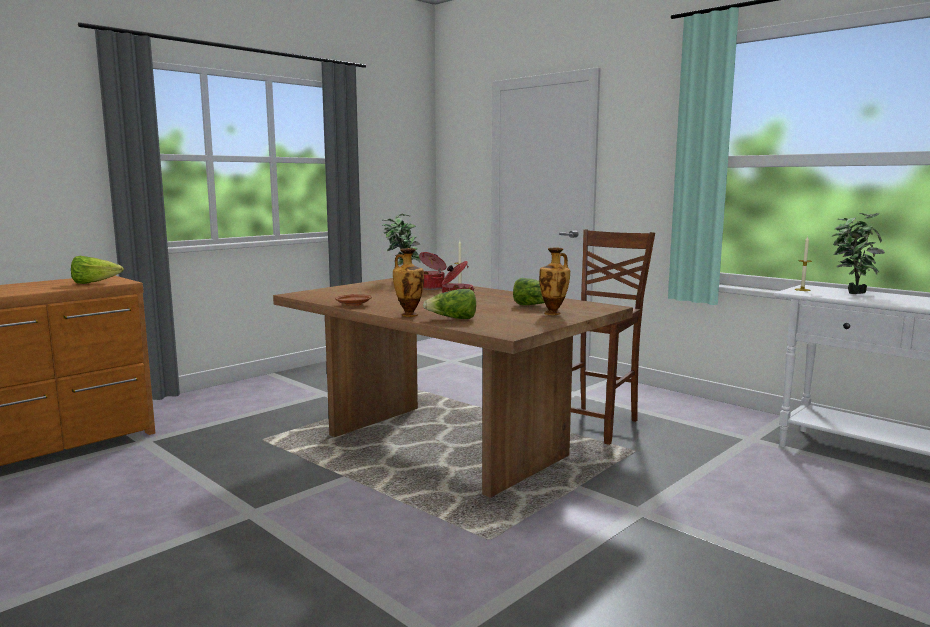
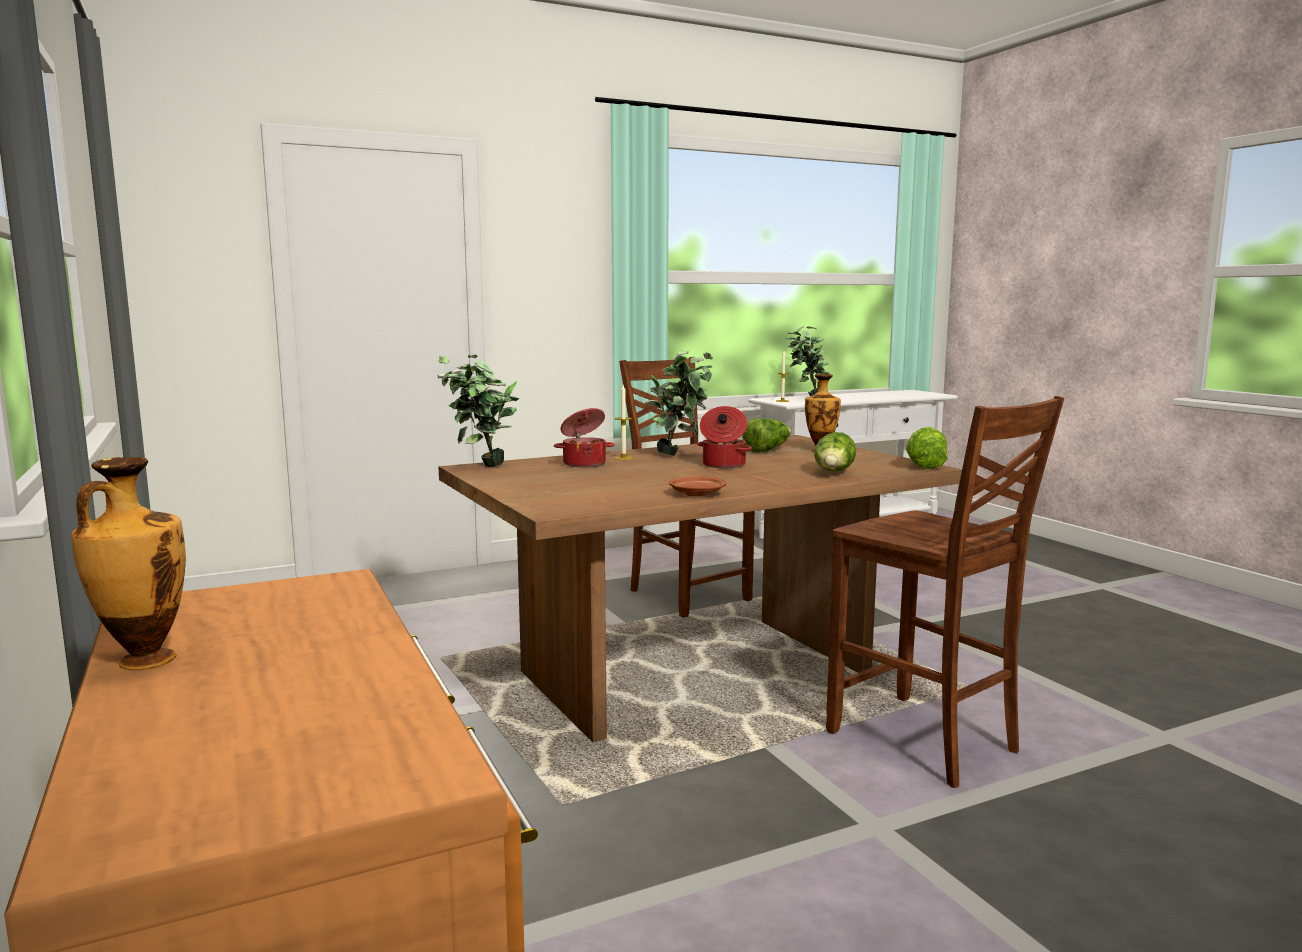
camera: 70 degrees left, 0 degrees up
(94, 283) = (311, 606): lettuce -> lettuce (923, 466)
(373, 524) = (925, 742): none -> brown chair
(409, 315) = (797, 482): vase -> vase (143, 661)
(487, 295) = (680, 455): none -> potted plant

